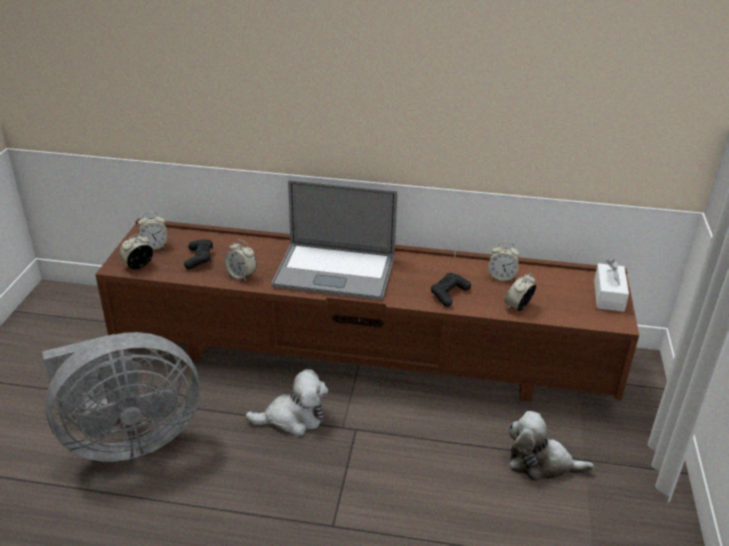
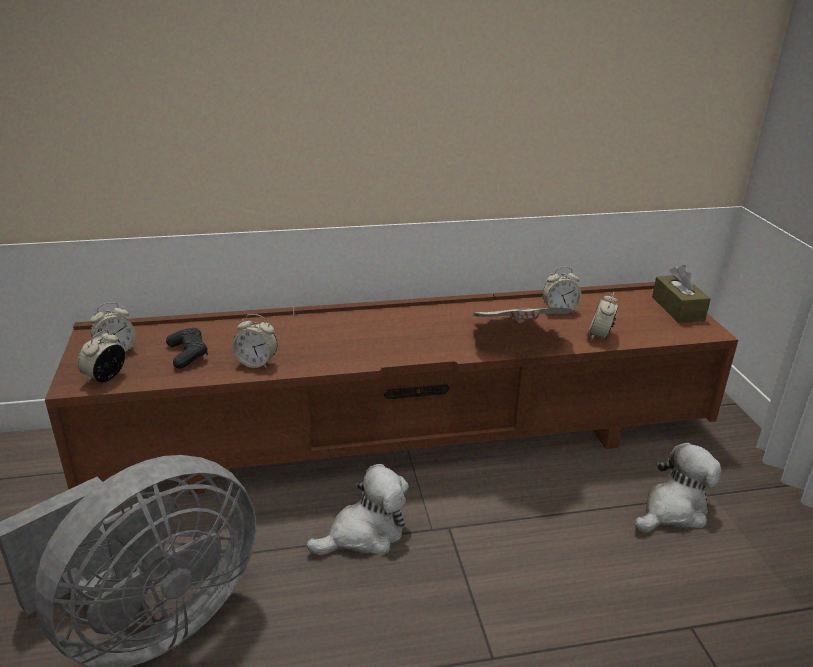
camera: 20 degrees left, 5 degrees down
(334, 271) = (371, 338): laptop -> none
(449, 294) = (518, 337): black game controller -> newspaper
(541, 463) = (673, 510): plush toy -> plush toy turned 150 degrees clockwise
(608, 295) = (677, 308): white tissue box -> brown tissue box

